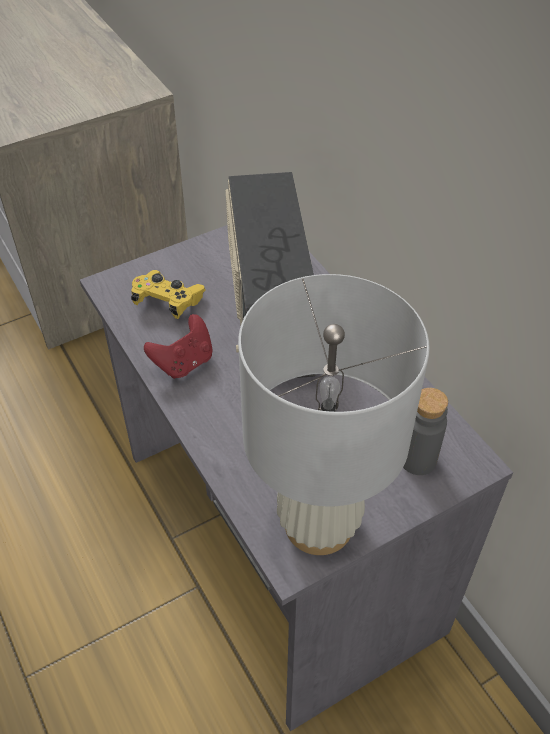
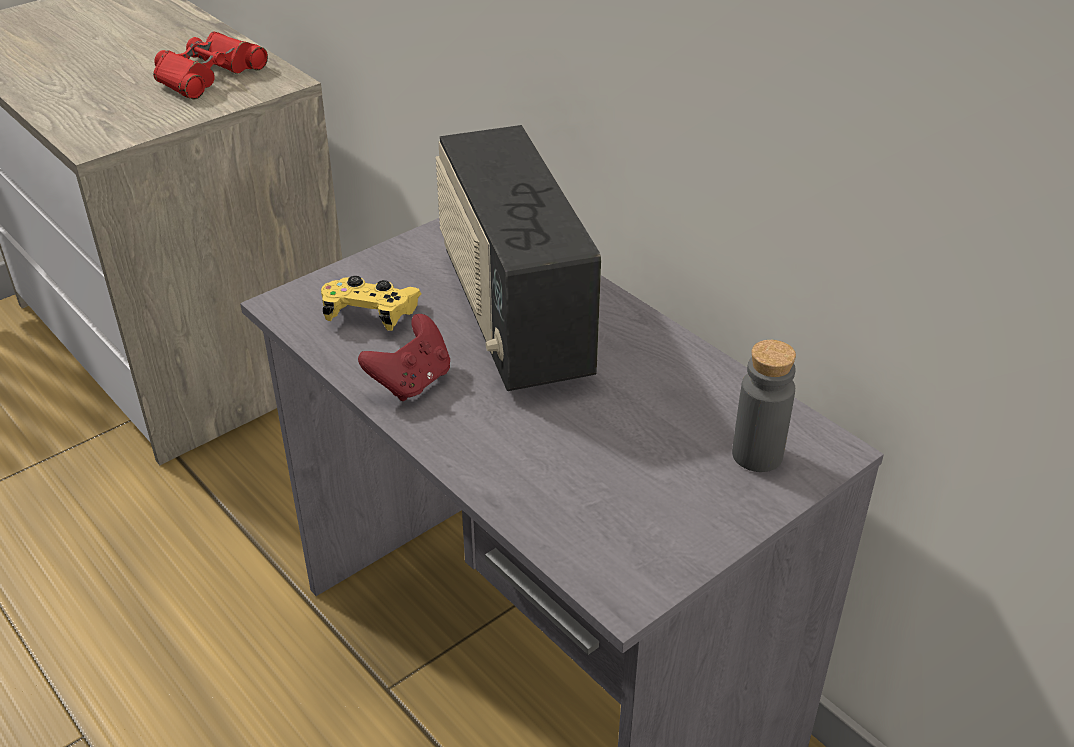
camera: 10 degrees left, 10 degrees down
(93, 79) = (208, 75): none -> red binoculars
(319, 523) = (647, 545): white table lamp -> none

